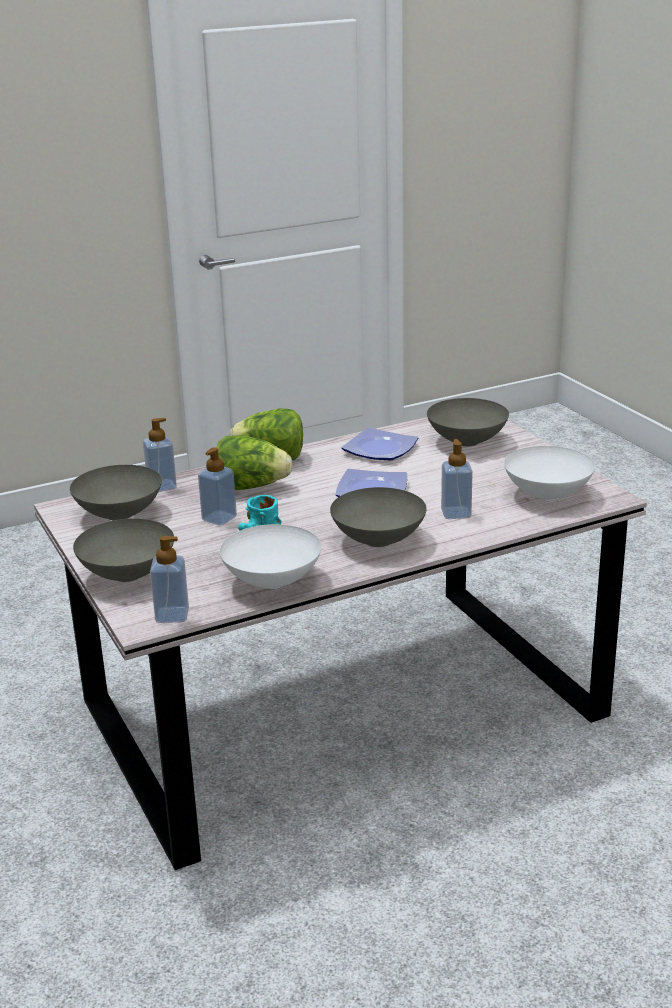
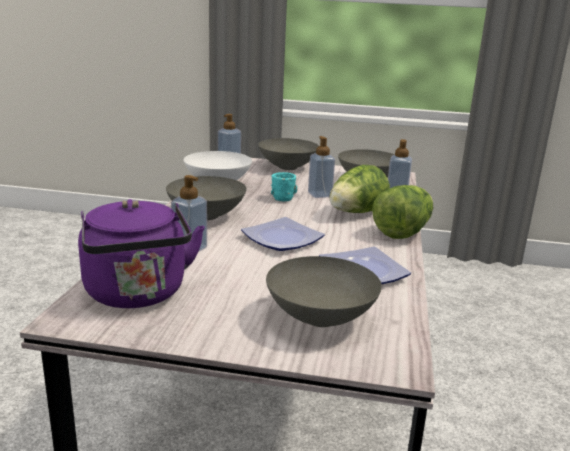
camera: 125 degrees right, 5 degrees down
(549, 494) = (138, 295): white bowl -> purple kettle

